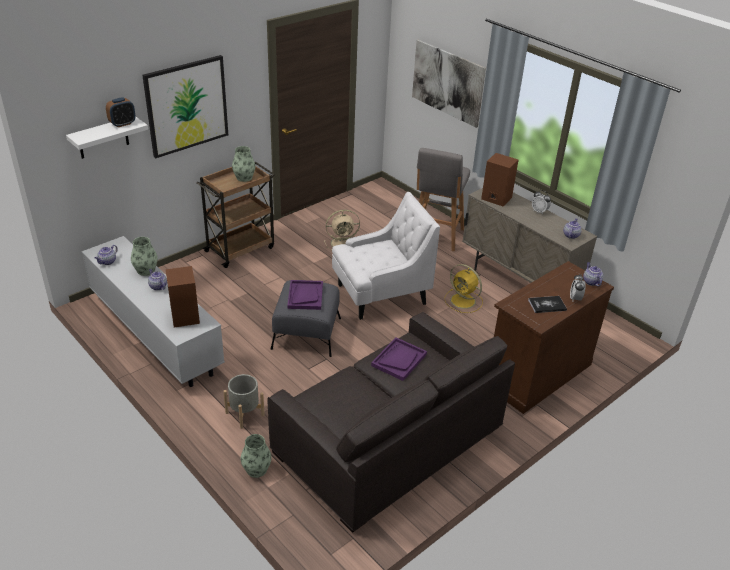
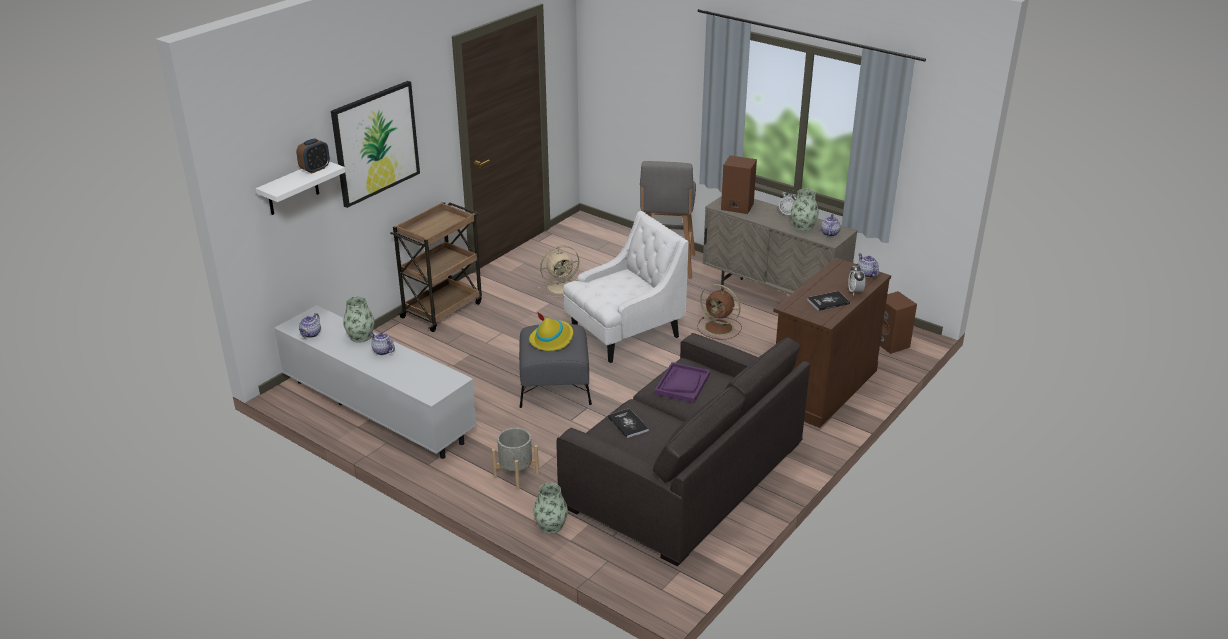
camera: 10 degrees left, 5 degrees down
(186, 317) = (429, 376): brown speaker -> brown speaker (892, 344)
(244, 177) = (443, 221): vase -> vase (803, 226)
(305, 296) = (552, 339): purple tray -> yellow hat
(337, 392) = (628, 424): none -> book
(447, 82) = (656, 86): picture -> none
(464, 301) = (720, 328): yellow fan -> brown fan

